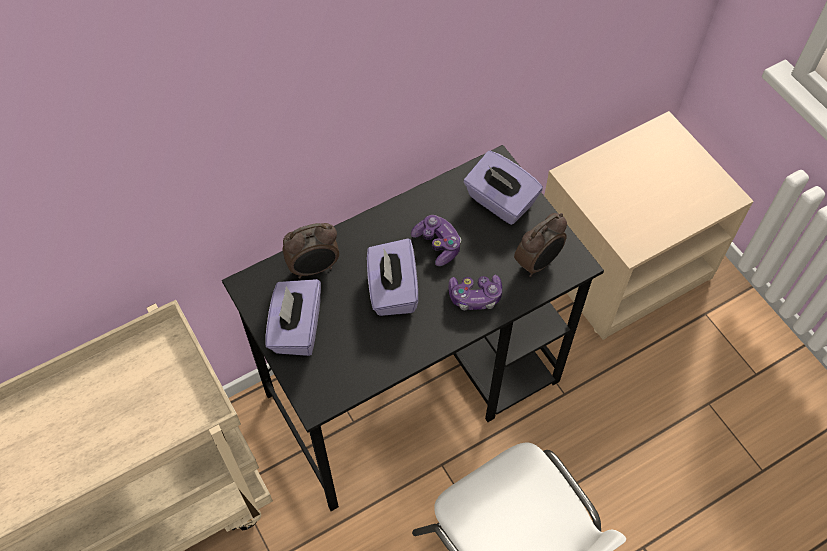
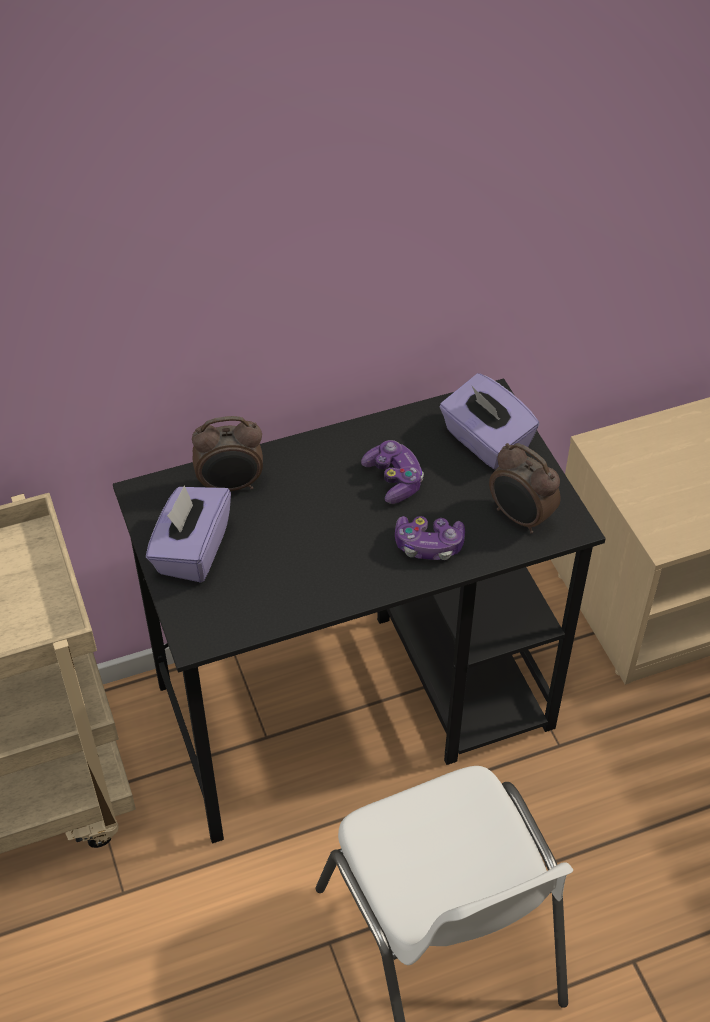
camera: 10 degrees right, 10 degrees down
(392, 290) = (324, 524): purple tissue box -> none
(538, 263) = (520, 518): alarm clock -> alarm clock turned 75 degrees clockwise

